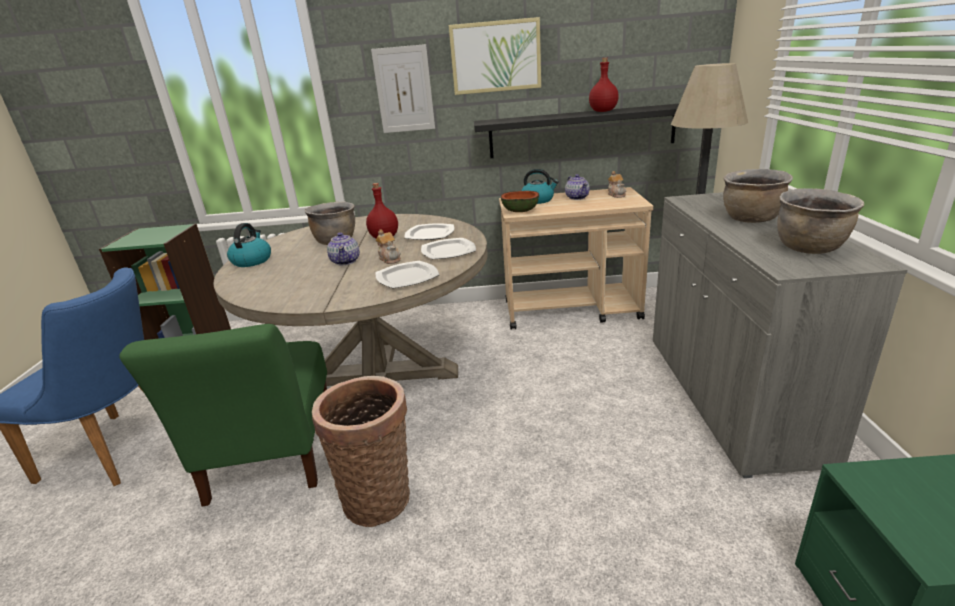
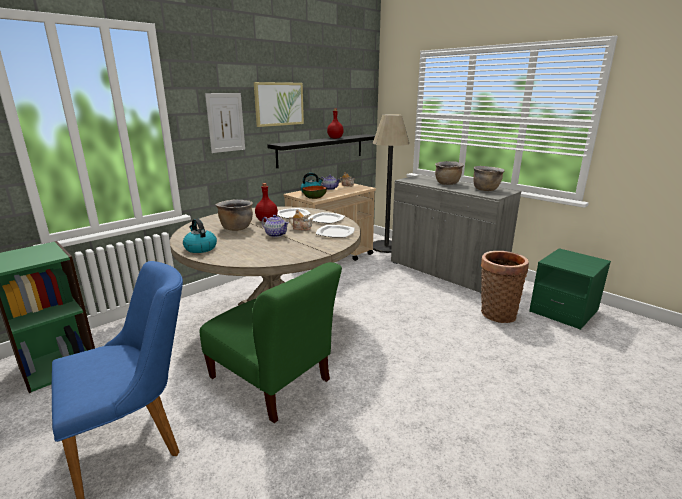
camera: 45 degrees left, 5 degrees down
(378, 495) = (368, 365): basket -> basket (496, 313)

